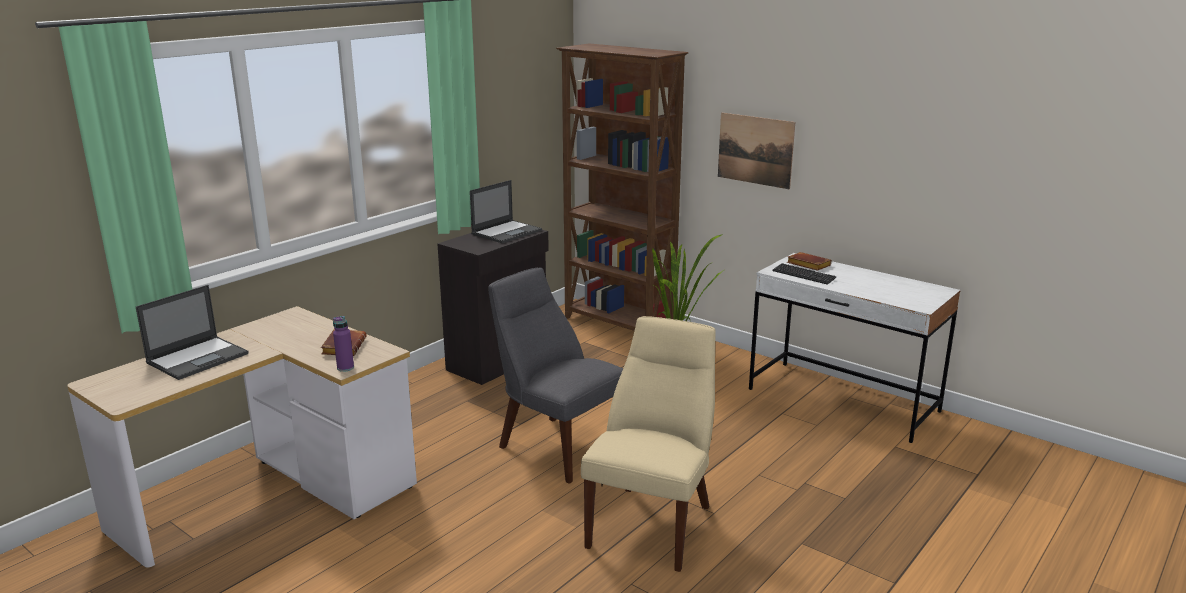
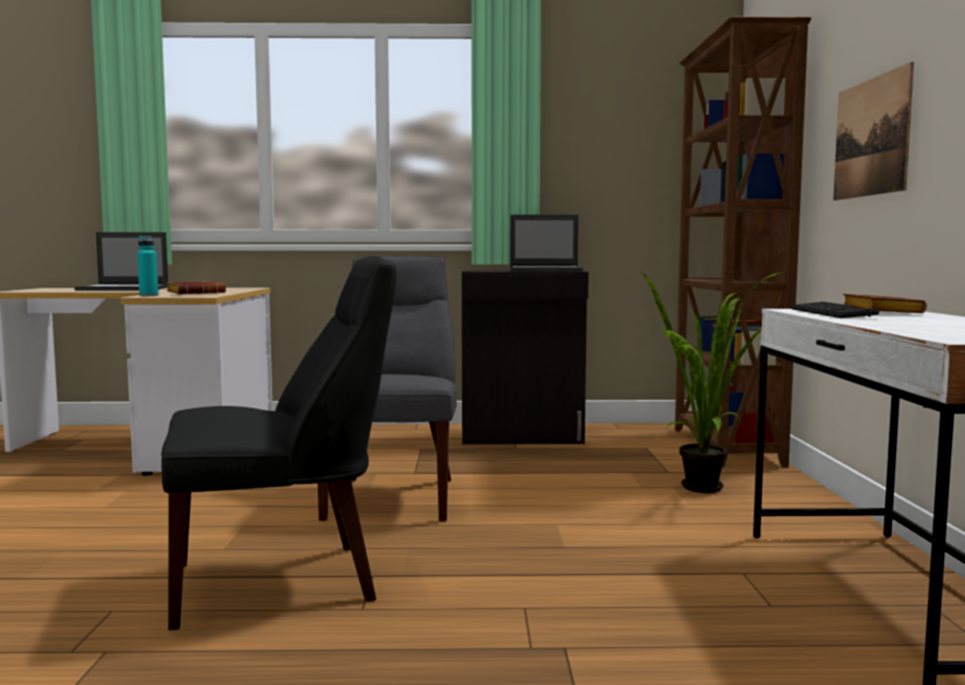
camera: 50 degrees right, 15 degrees down
(345, 368) = (149, 295): purple bottle -> turquoise bottle
(653, 523) = (284, 581): beige chair -> black chair

